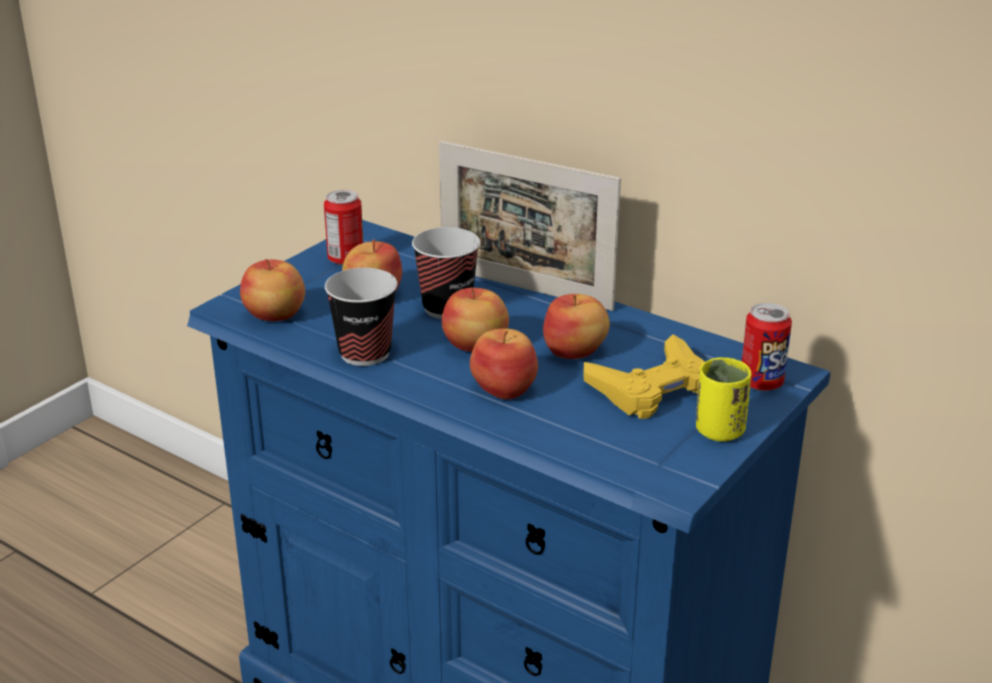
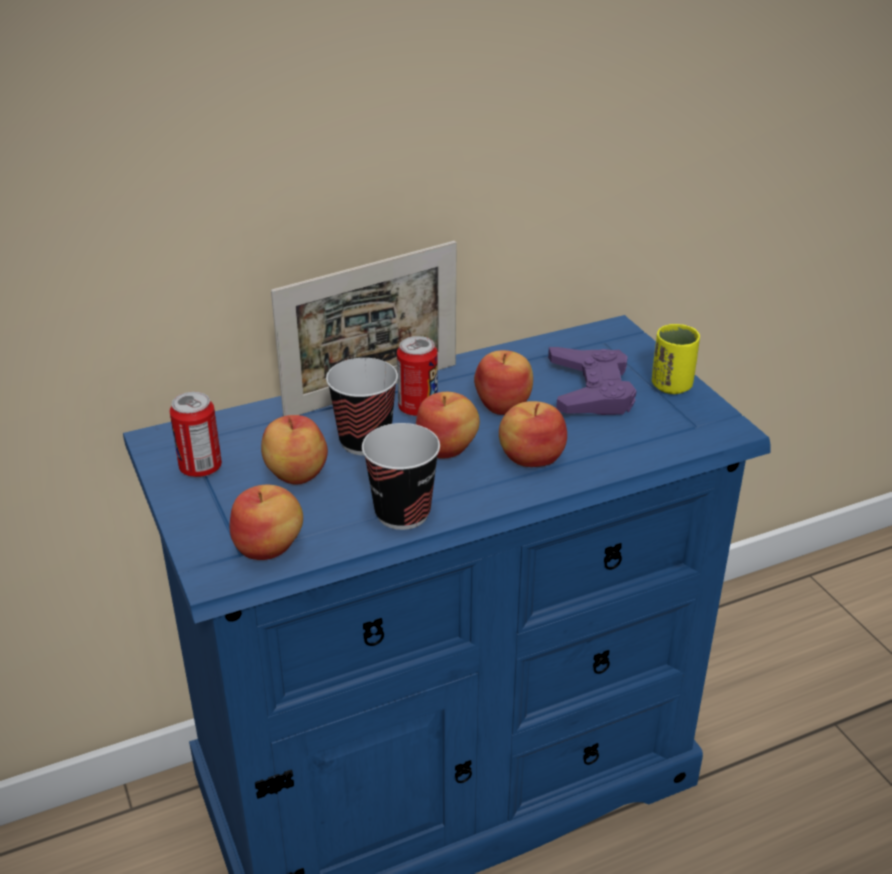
camera: 60 degrees left, 5 degrees up
(653, 388) = (590, 390): yellow game controller -> purple game controller
(761, 383) = (620, 345): can -> can (418, 408)

